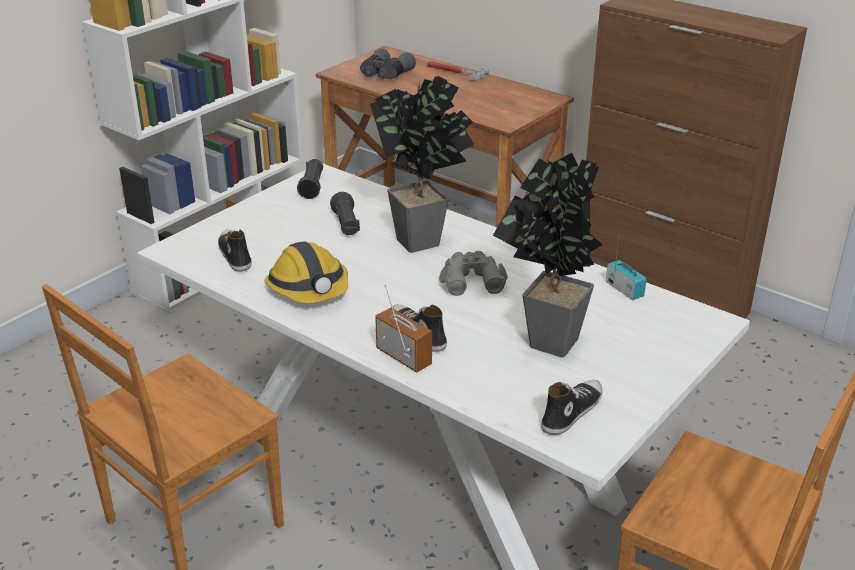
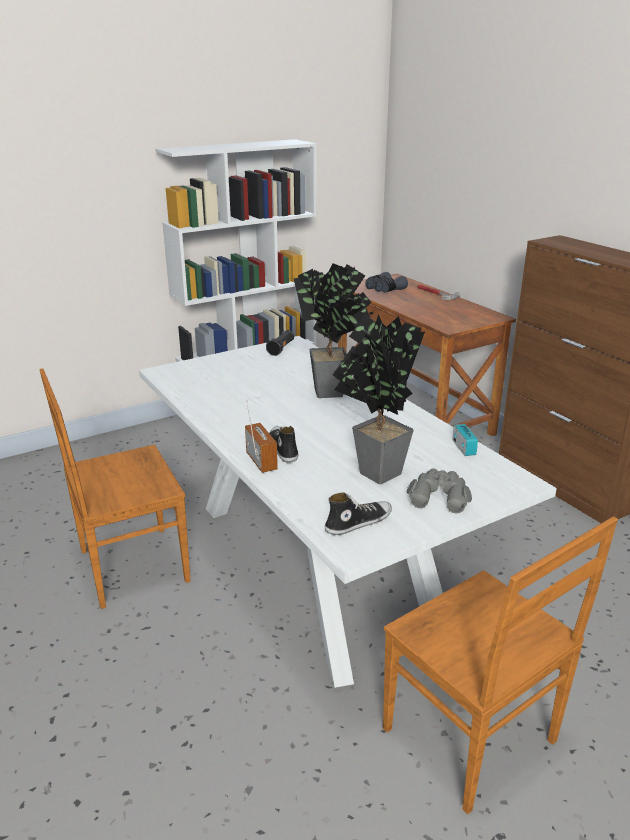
camera: 20 degrees right, 5 degrees down
(234, 255) = (197, 381): shoe -> none
(309, 289) = (230, 408): hard hat -> none
(346, 225) = (286, 374): black flashlight -> none
(471, 279) = (349, 421): grey binoculars -> grey binoculars (439, 496)

